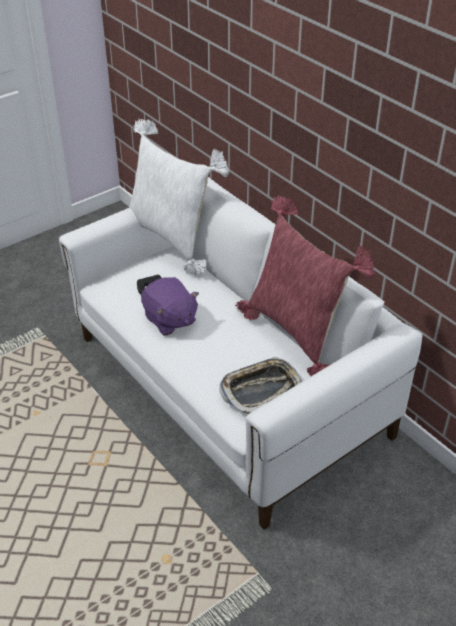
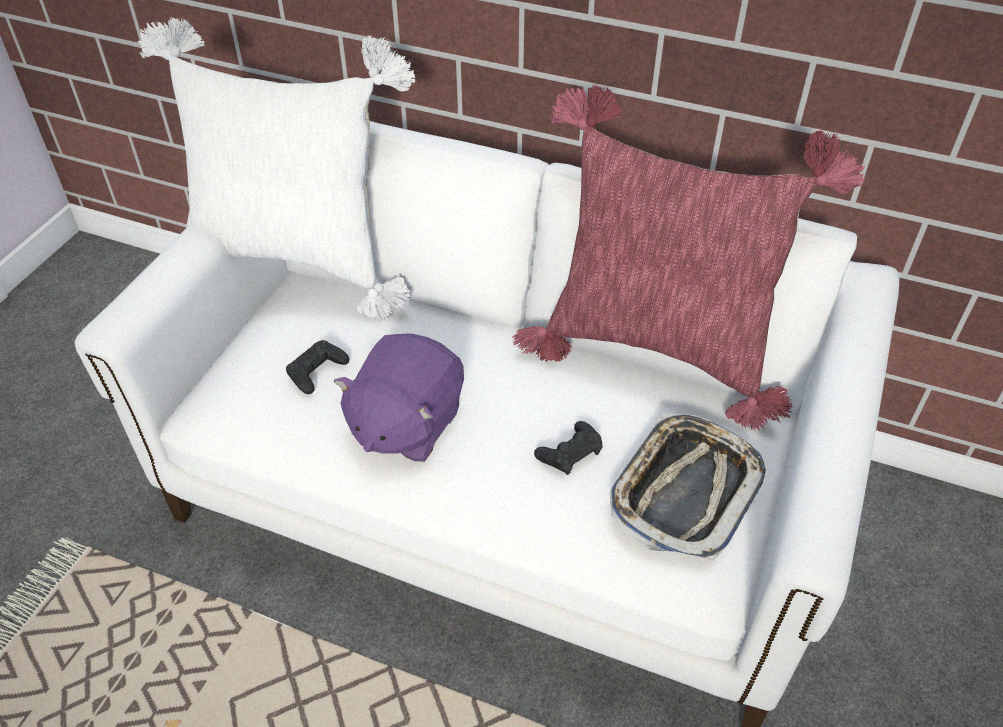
camera: 30 degrees left, 5 degrees up
(170, 320) = (405, 424): purple plush toy -> purple plush toy turned 90 degrees clockwise
(226, 357) = (570, 453): none -> black game controller

